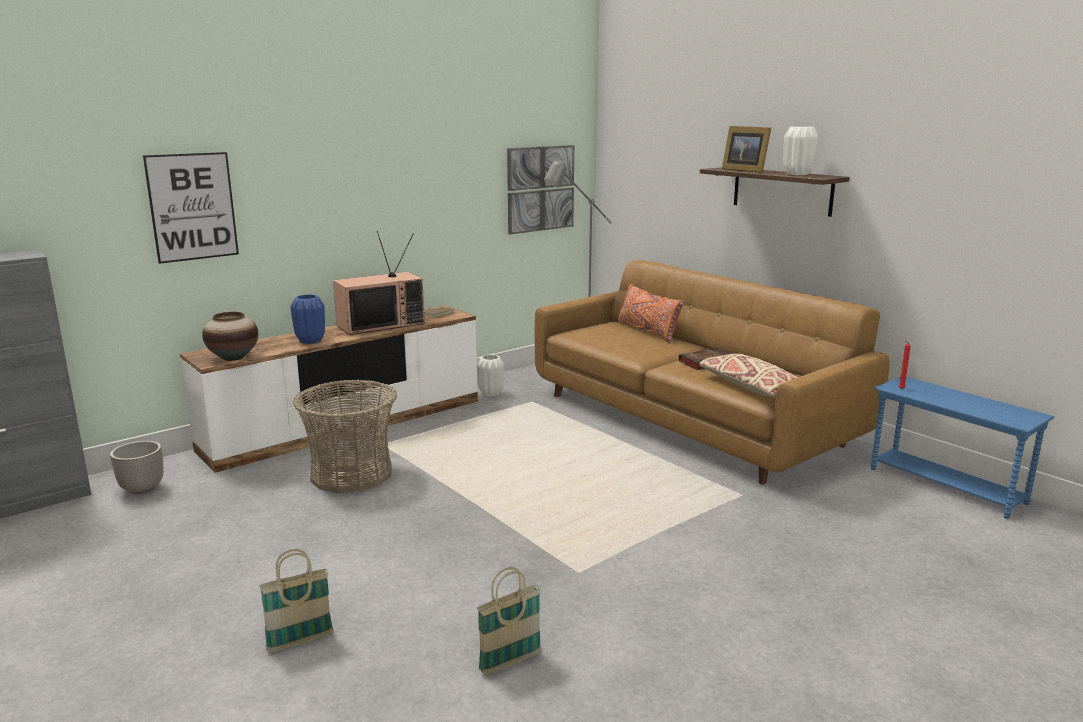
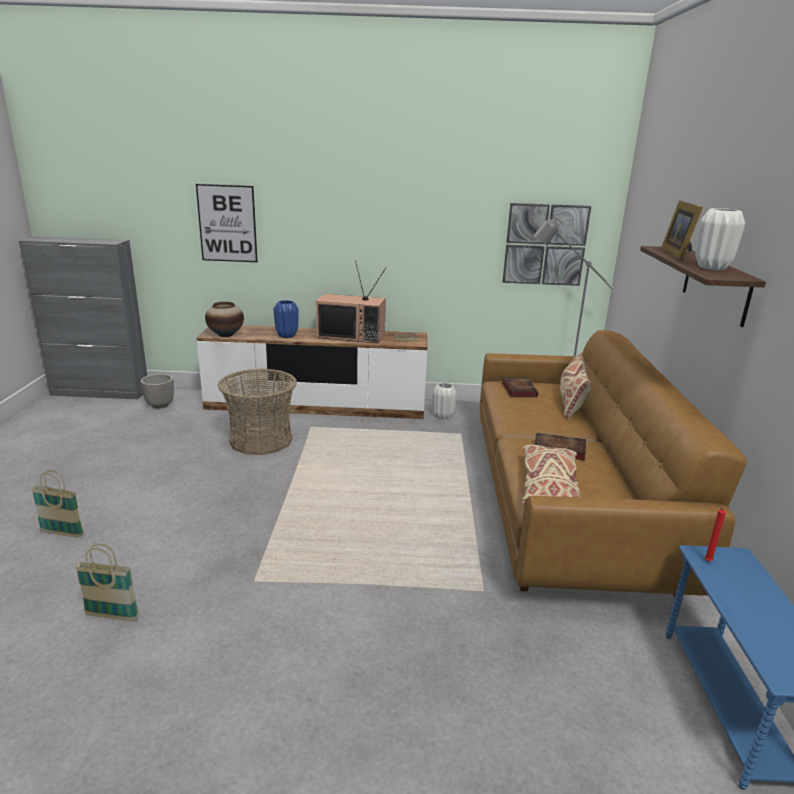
camera: 40 degrees right, 5 degrees up
(593, 333) = (518, 389): none -> book
(648, 331) = (571, 403): orange pillow -> beige pillow

